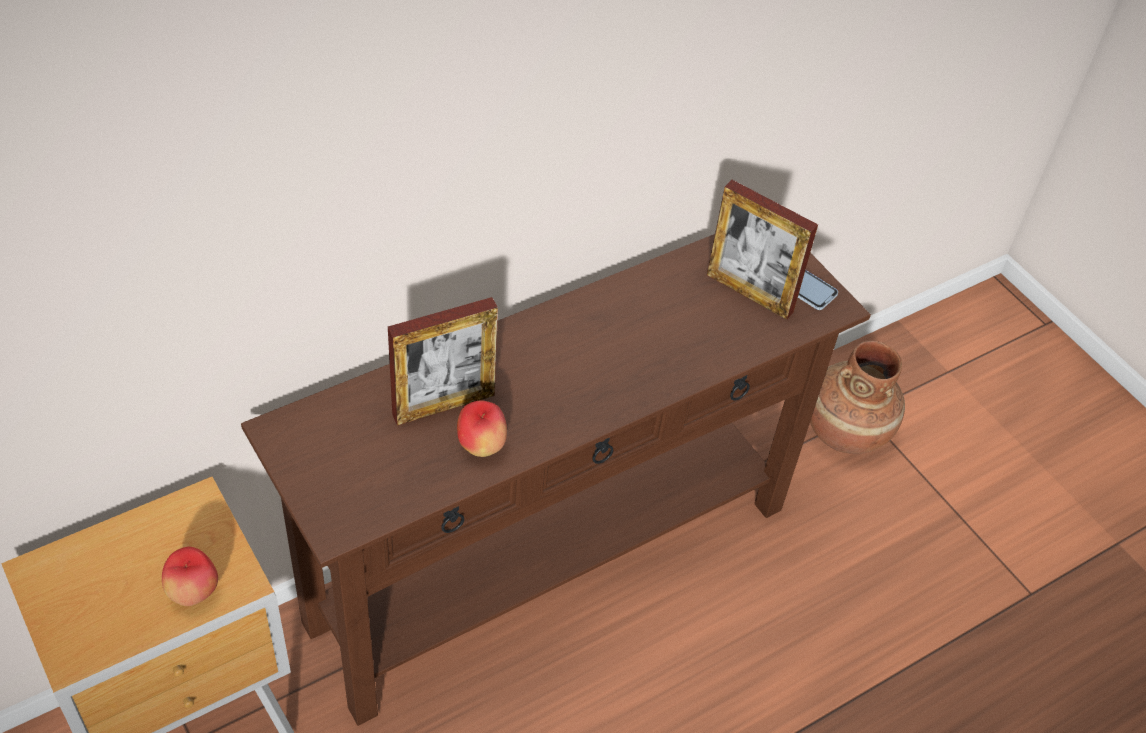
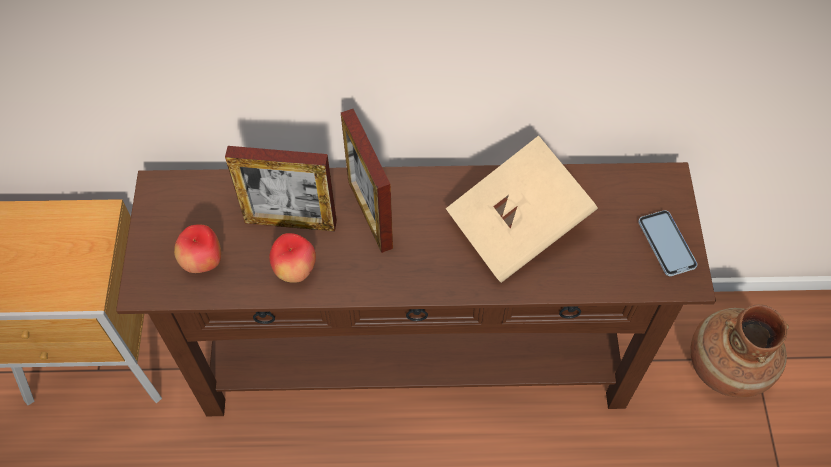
camera: 35 degrees right, 10 degrees up
(193, 592) = (52, 284): apple -> apple (203, 262)
(663, 322) = (517, 226): none -> beige book
(749, 293) = (613, 232): picture frame -> picture frame (370, 214)

